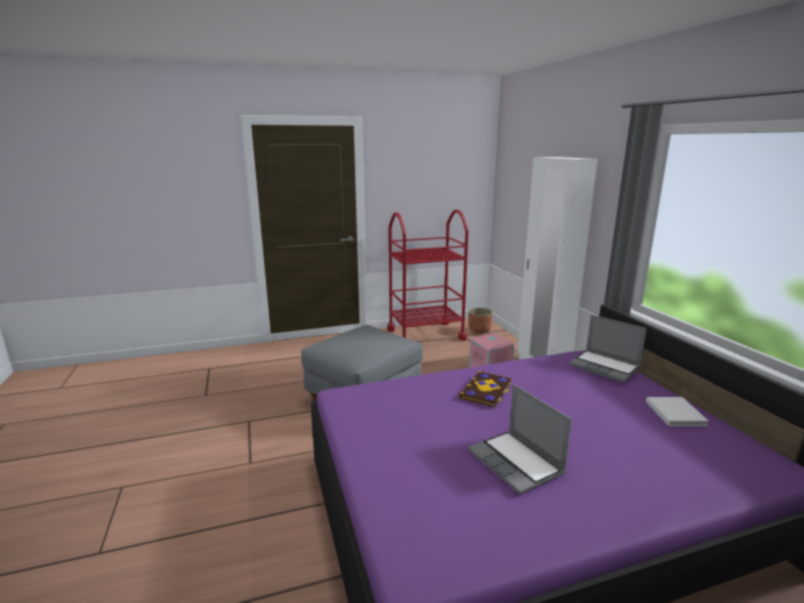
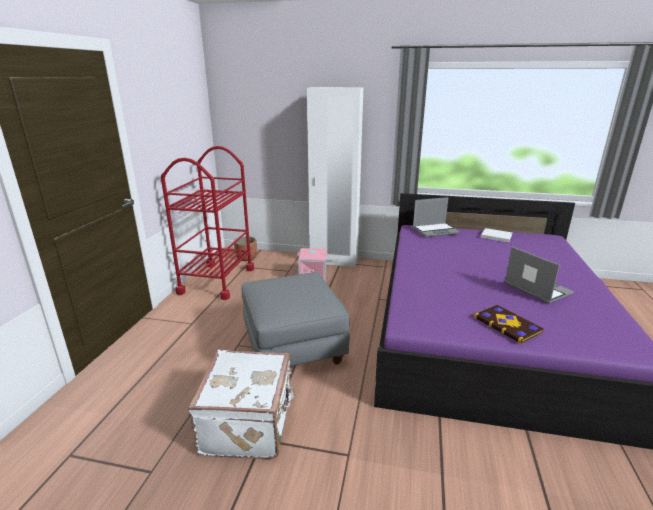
camera: 60 degrees left, 5 degrees up
(261, 411) = (250, 424): none -> white suitcase
(487, 390) = (440, 269): book -> book (507, 325)
(516, 463) = (536, 288): laptop -> laptop turned 120 degrees counterclockwise

